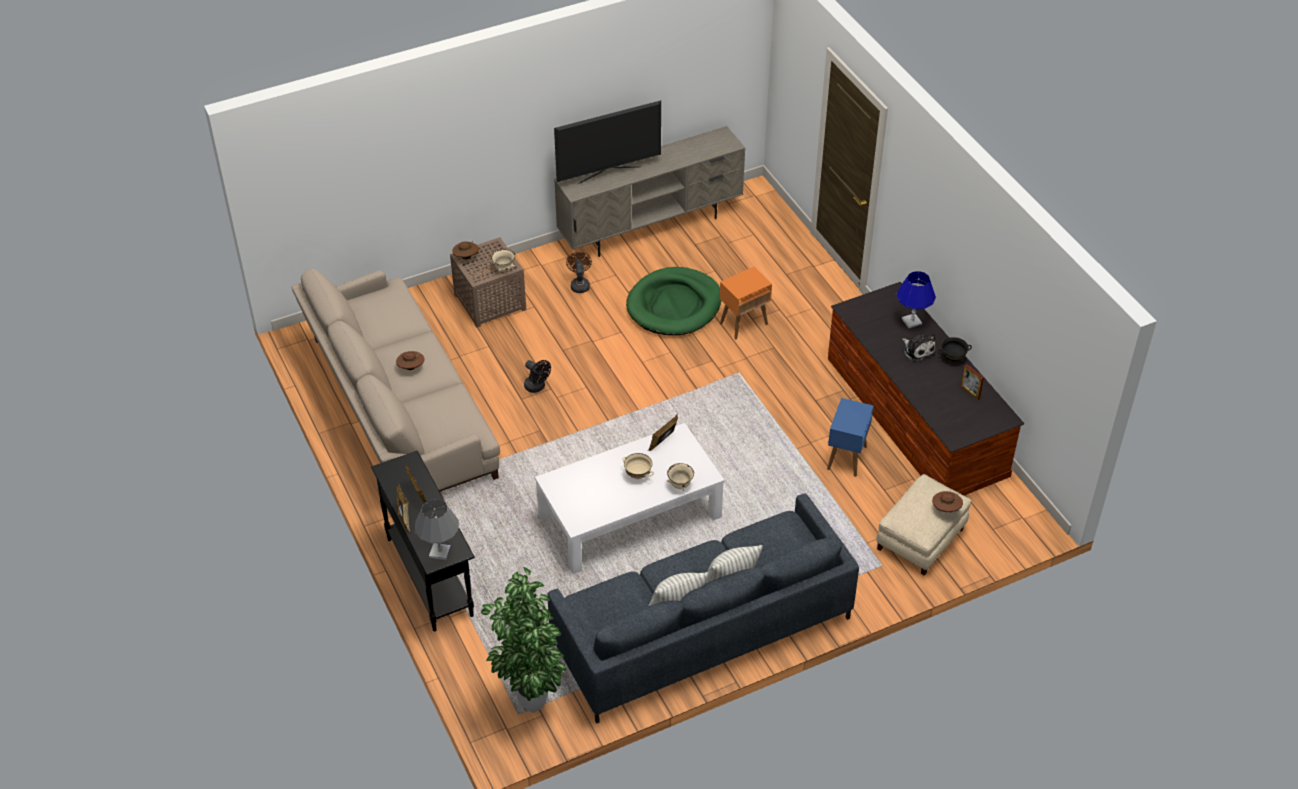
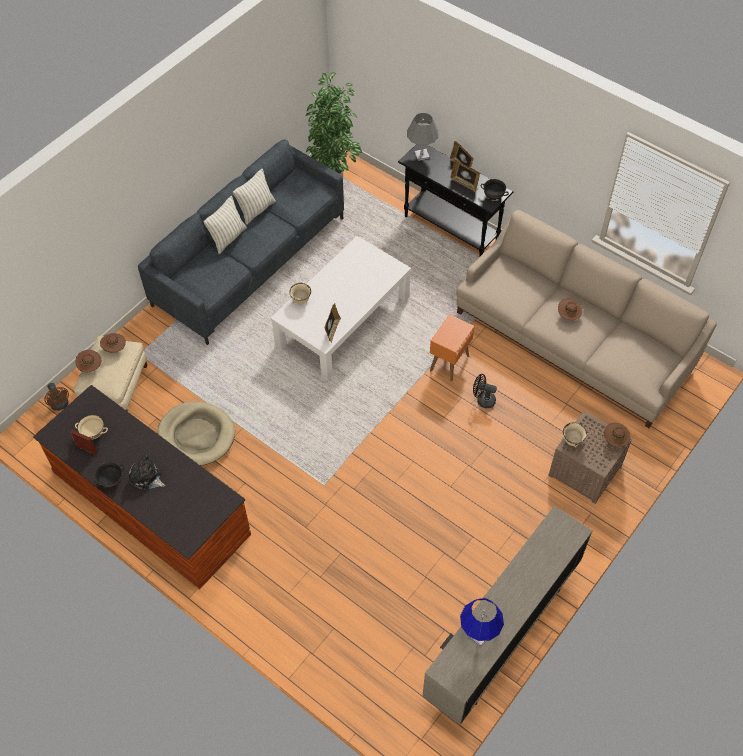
camera: 155 degrees right, 10 degrees up
(399, 467) = (493, 197): none -> black bowl
(579, 284) = (521, 526): brown fan -> brown fan (60, 405)
(609, 174) = (542, 560): television -> none
(637, 475) = (337, 296): beige bowl -> beige bowl (94, 433)
(674, 305) = (420, 538): green dog bed -> none
(744, 323) = (345, 544): orange side table -> orange side table (449, 363)
(846, 458) = (197, 435): blue side table -> beige dog bed
(912, 321) = (161, 510): blue table lamp -> blue table lamp (478, 634)
(912, 519) = (115, 348): none -> brown hat

